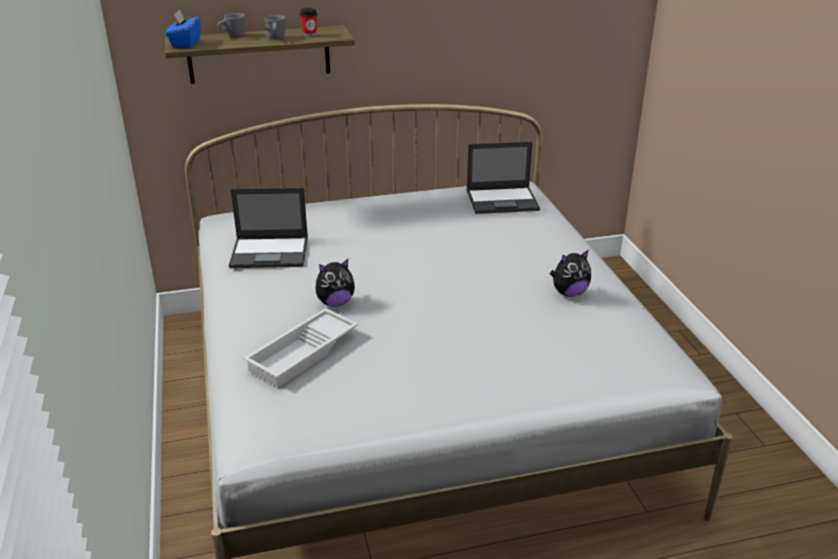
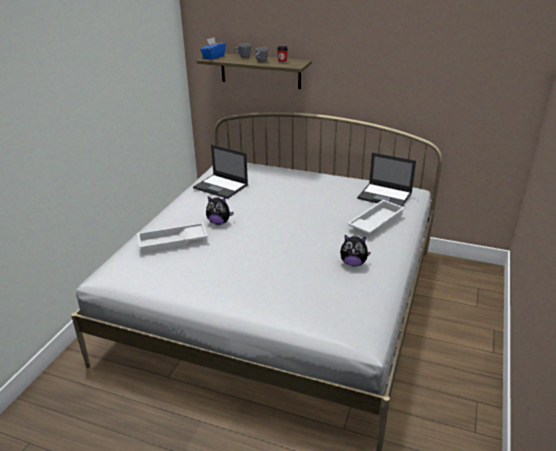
camera: 35 degrees right, 0 degrees up
(531, 235) = (375, 222): none -> white tray

